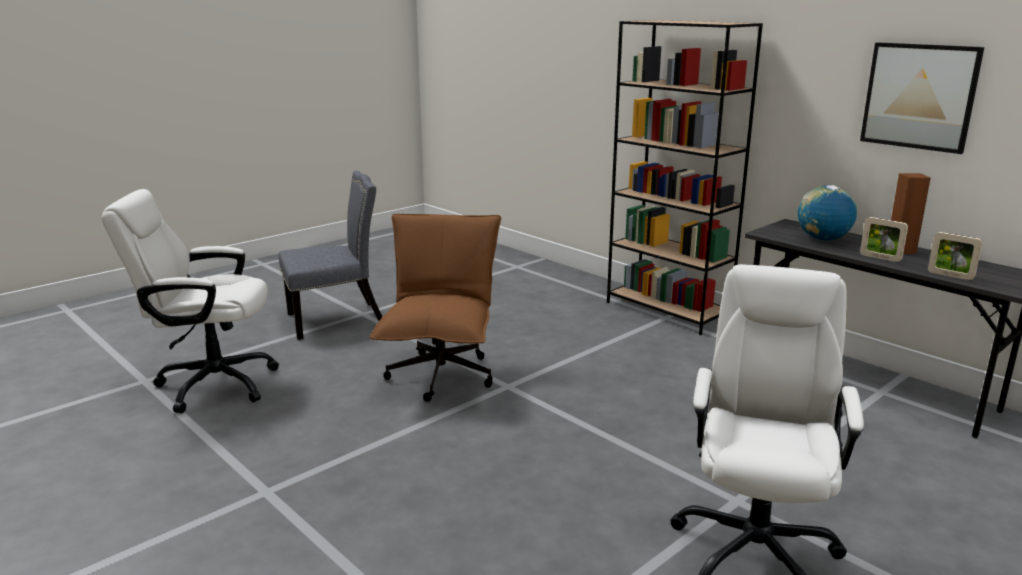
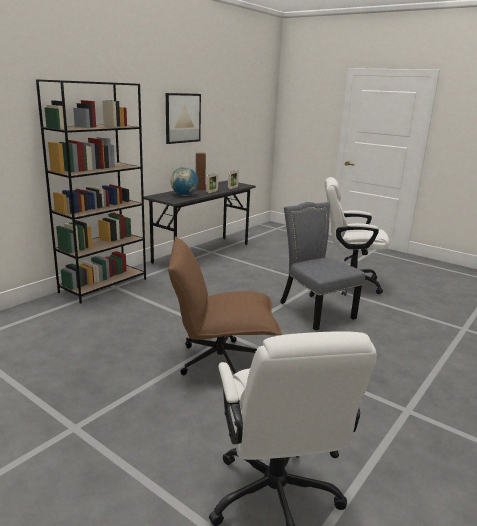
camera: 100 degrees left, 0 degrees up
(333, 320) = (89, 448): grey chair -> grey chair (316, 311)

